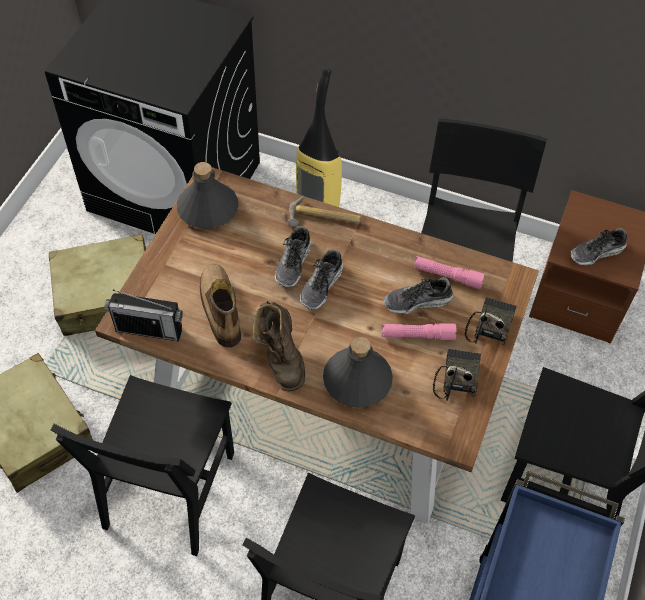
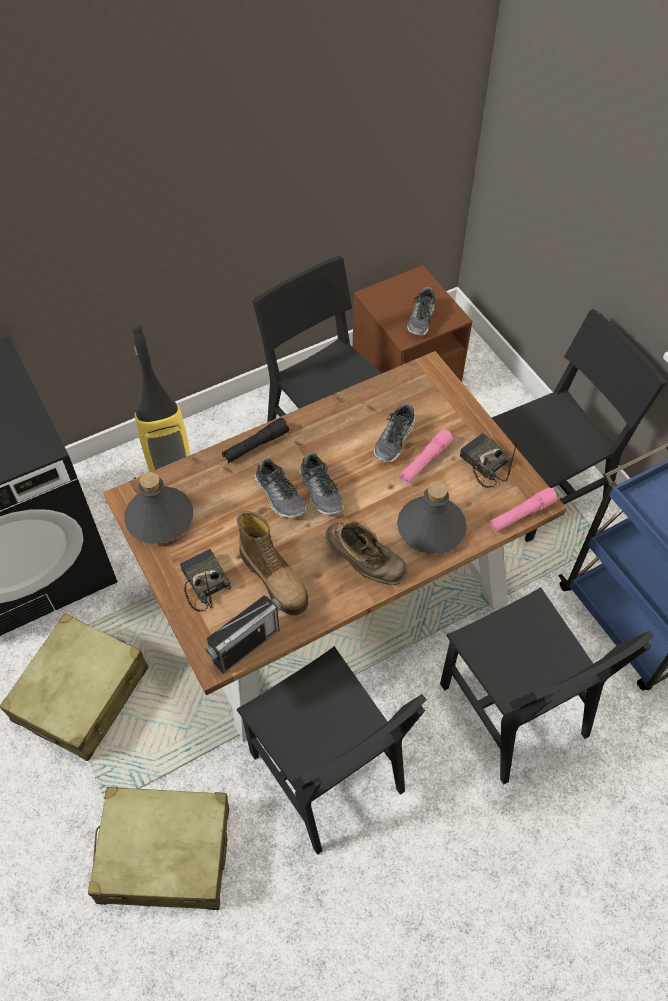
camera: 50 degrees left, 0 degrees up
(219, 309) = (275, 578): boot -> boot turned 150 degrees counterclockwise
(323, 219) = (255, 445): hammer -> black flashlight
(447, 276) = (388, 406): pink flashlight -> pink flashlight (521, 515)
(489, 325) = (456, 412): radio -> radio (203, 583)

